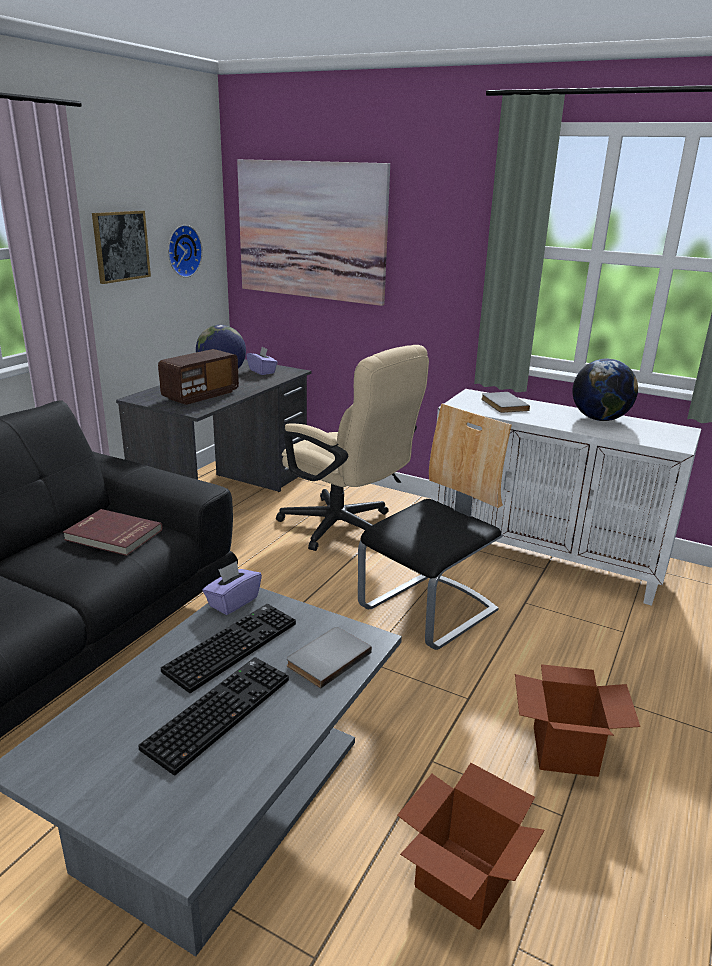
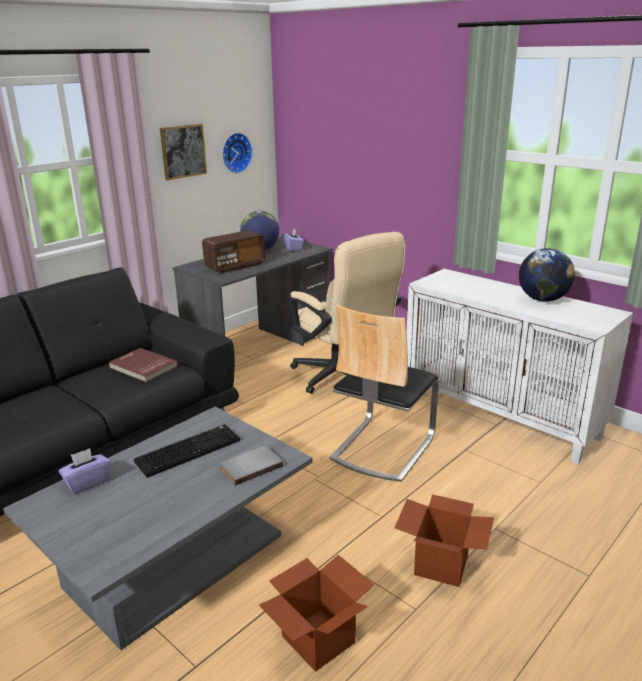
camera: 15 degrees right, 0 degrees up
(218, 711) = (160, 491): keyboard -> none
(233, 602) = (203, 421): purple tissue box -> purple tissue box (87, 482)
(311, 231) = (334, 136): picture -> none
(429, 610) = (382, 448): chair -> chair turned 150 degrees clockwise
(502, 404) = (465, 283): grey book -> none

